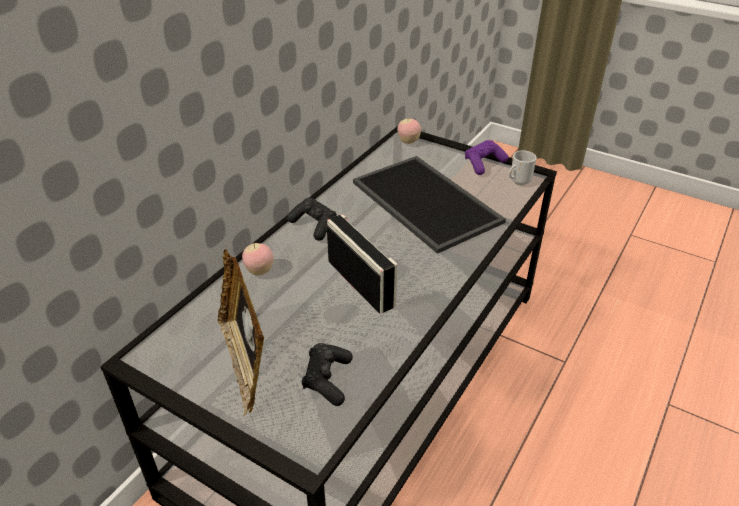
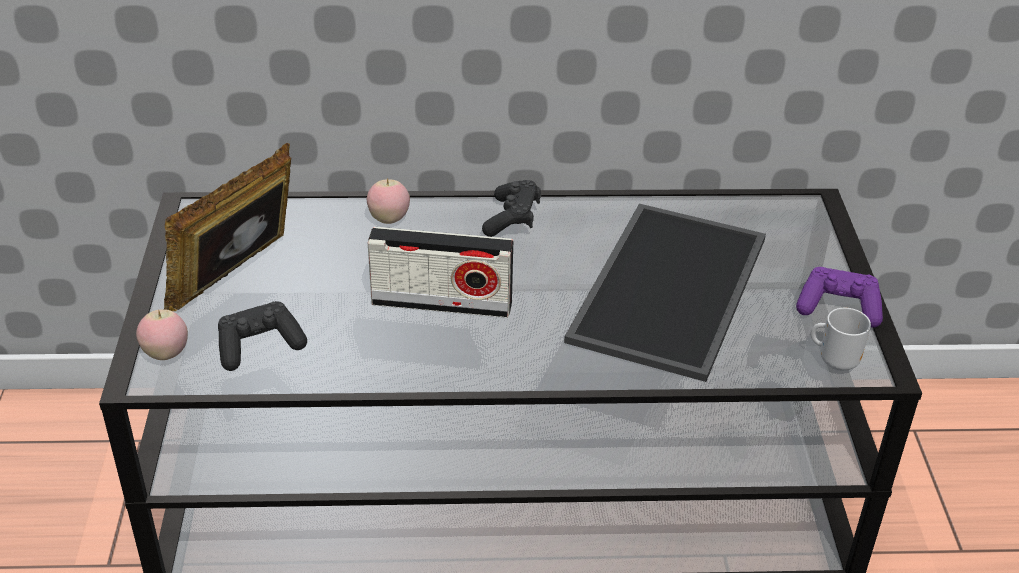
camera: 55 degrees right, 0 degrees up
(361, 283) = (442, 303): radio -> radio turned 75 degrees clockwise
(408, 142) = (802, 215): apple -> apple (166, 354)

